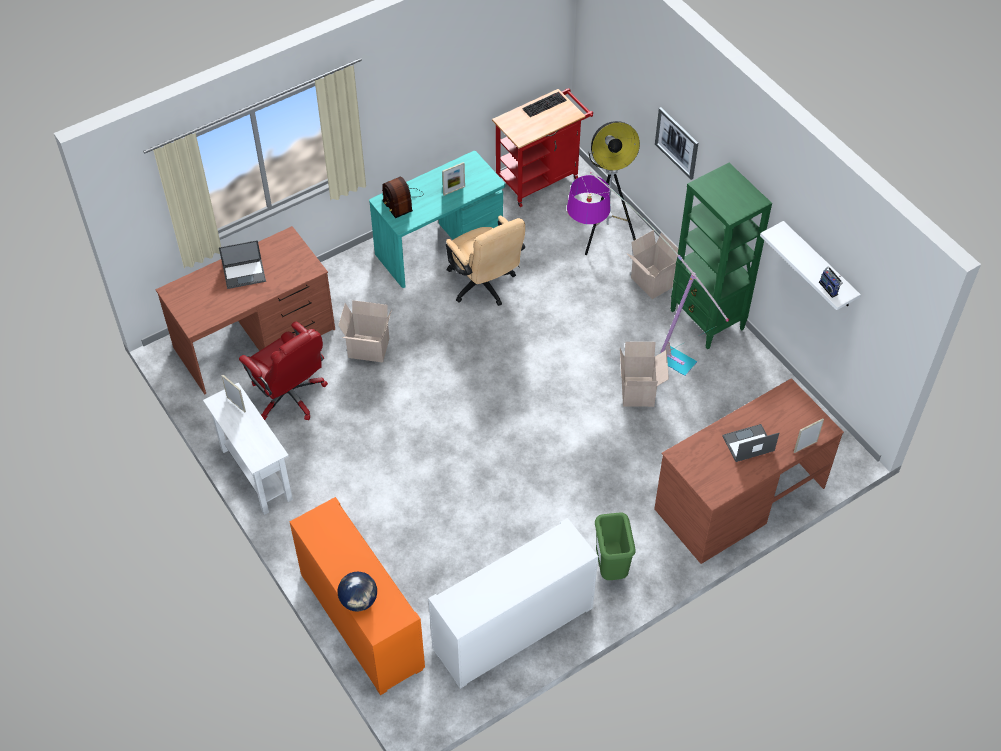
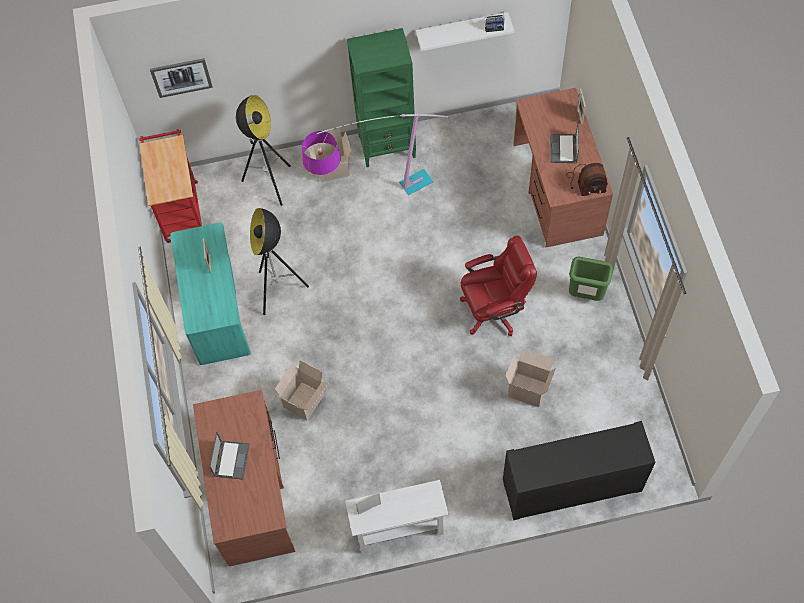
camera: 65 degrees left, 10 degrees up
(290, 396) = (327, 479): red office chair -> red office chair (494, 309)
(359, 600) = (611, 460): globe -> none
(361, 621) = (572, 485): orange cabinet -> black cabinet
(401, 201) = (200, 308): radio -> radio (585, 182)
(484, 286) = (279, 290): beige office chair -> floor lamp
(513, 628) = (615, 378): white cabinet -> none
(544, 104) = (152, 159): keyboard -> none
(639, 392) = (436, 218): cardboard box -> cardboard box (529, 389)
(677, 143) = (281, 72): picture -> picture (181, 77)

